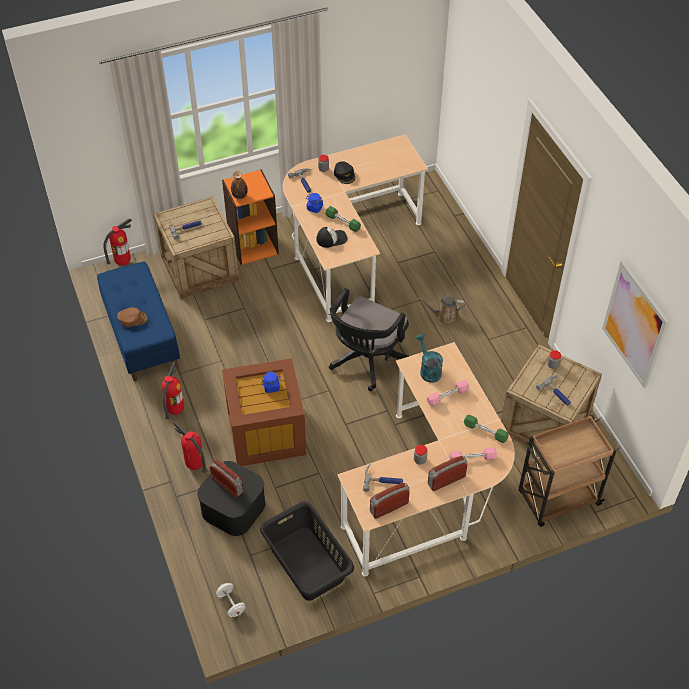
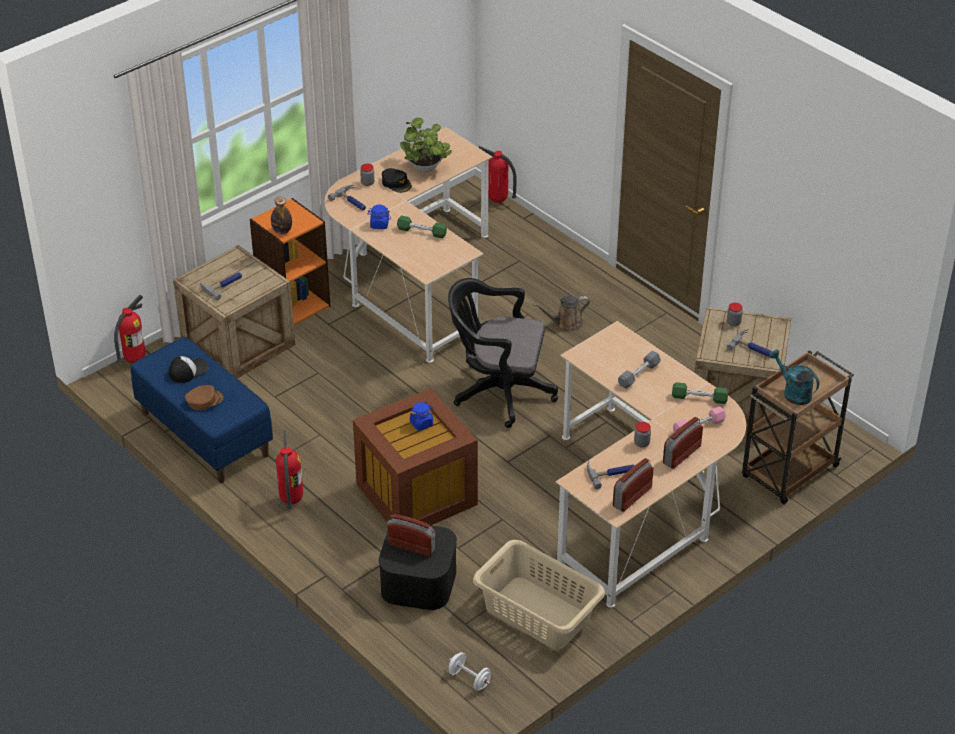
camera: 20 degrees left, 10 degrees down
(194, 465) = (347, 551): fire extinguisher -> fire extinguisher (497, 201)
(307, 562) = (537, 612): black laundry basket -> beige laundry basket
(331, 238) = (417, 251): cap -> cap (188, 370)
(366, 361) = (498, 392): black office chair -> black office chair turned 90 degrees clockwise
(372, 168) = (426, 169): none -> potted plant
(428, 370) = (603, 355): turquoise watering can -> turquoise watering can (793, 392)
(447, 396) = (639, 374): pink dumbbell -> grey dumbbell
(635, 324) = (826, 234): picture -> none

